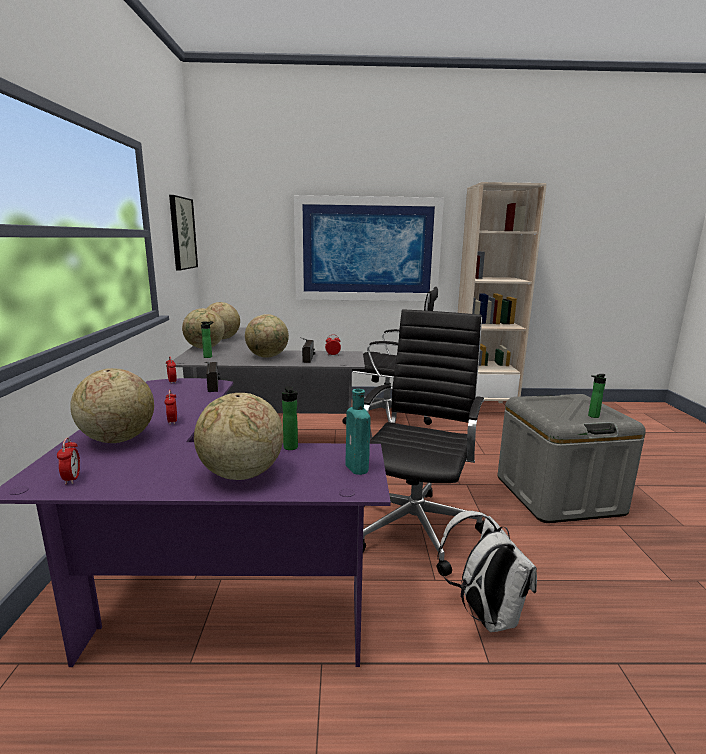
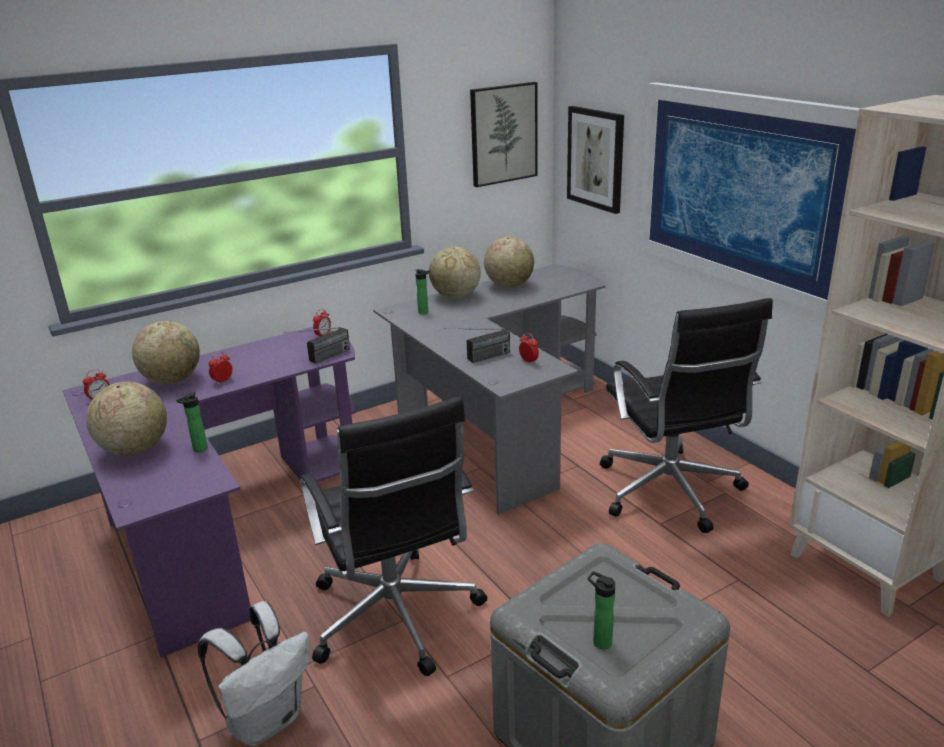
camera: 60 degrees right, 10 degrees up
(244, 250) = (596, 158): none -> picture
(267, 356) = (466, 335): globe -> none
(358, 468) = (172, 493): turquoise bottle -> none
(416, 526) = (395, 618): black office chair -> black office chair turned 75 degrees clockwise

